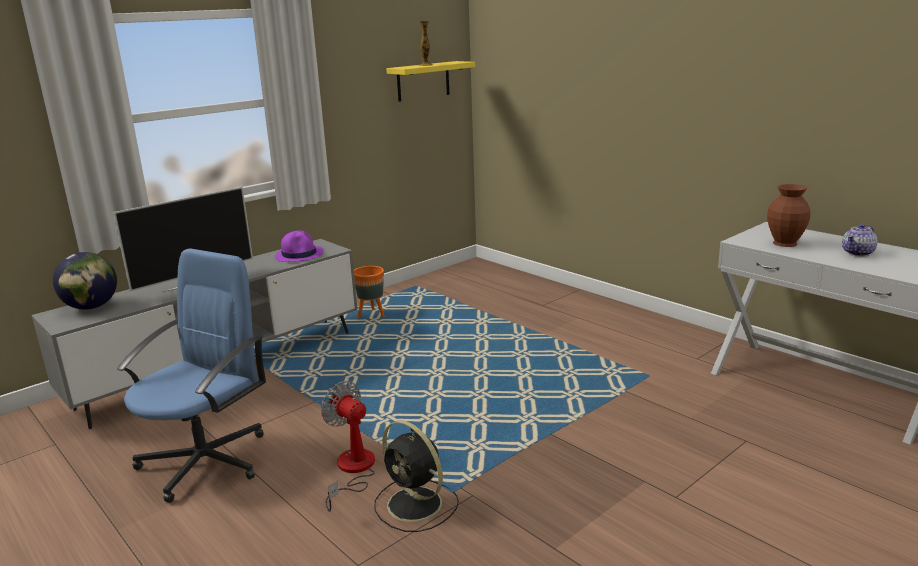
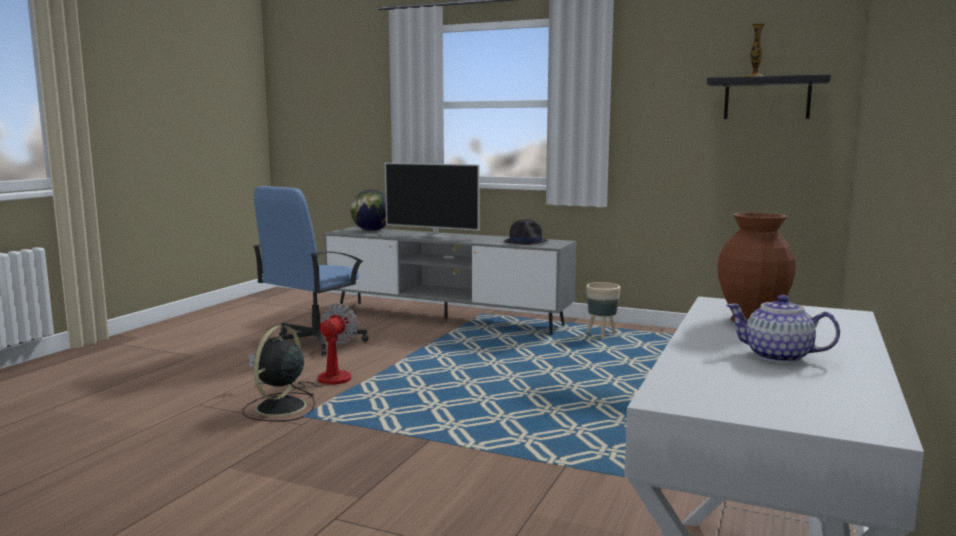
camera: 65 degrees right, 10 degrees down
(206, 461) = (314, 342): blue office chair -> blue office chair turned 120 degrees clockwise
(299, 254) = (526, 242): purple hat -> black hat
(372, 315) = (602, 335): orange planter -> beige planter
(423, 81) = (767, 98): yellow shelf -> black shelf

